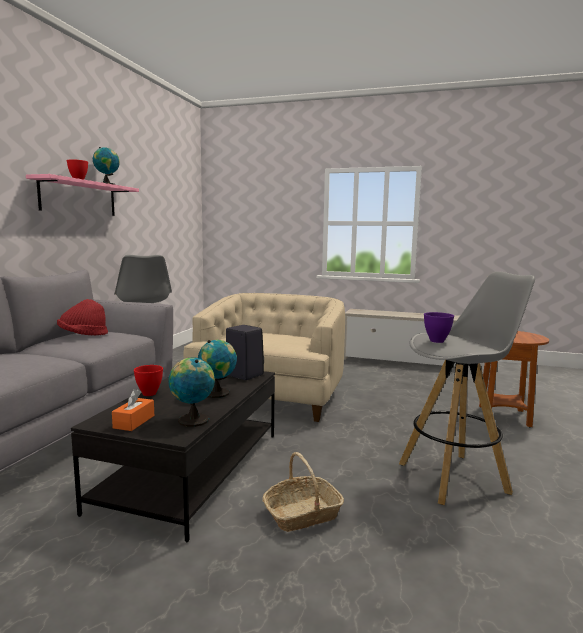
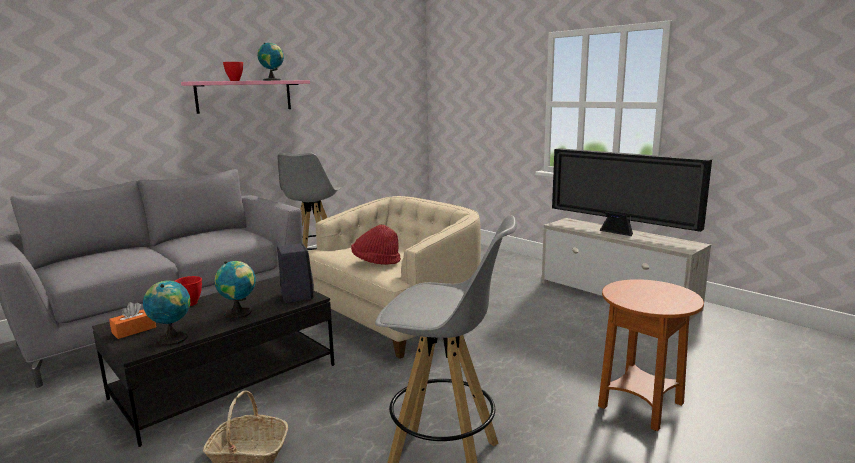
camera: 30 degrees right, 5 degrees up
(83, 335) = (210, 235): red hat -> red hat (376, 262)
(401, 313) = (619, 232): none -> television
(436, 341) = (414, 297): purple bowl -> none

